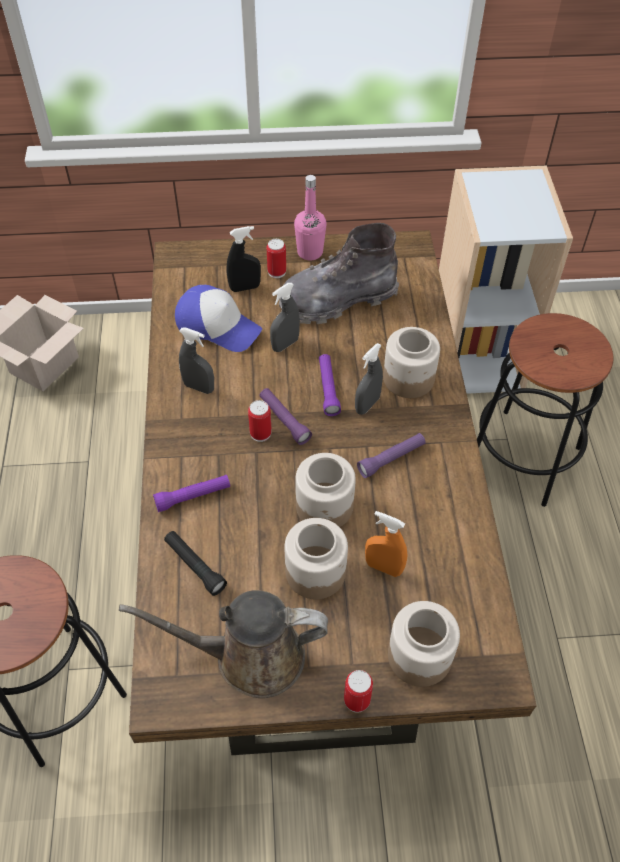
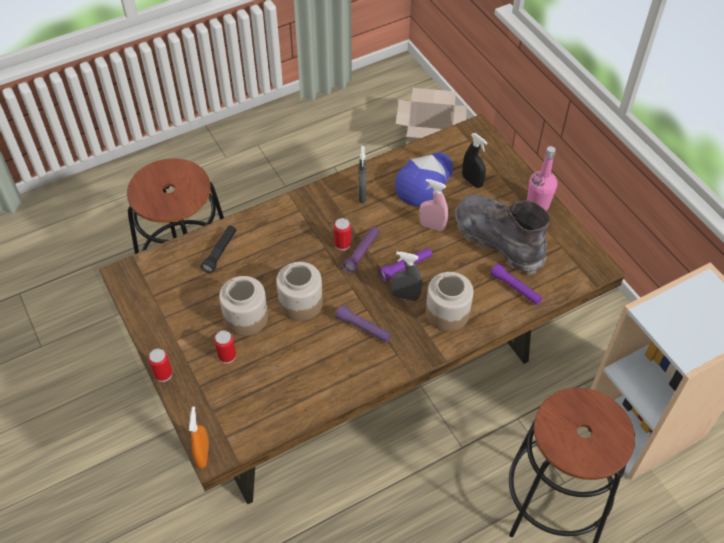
camera: 65 degrees right, 0 degrees up
(193, 497) = (271, 229): purple flashlight -> purple flashlight (515, 288)
(218, 326) = (424, 181): cap -> cap turned 150 degrees counterclockwise
(250, 656) = (170, 306): brown watering can -> none
(277, 272) = (501, 193): can -> can (227, 356)
(285, 344) = (432, 226): grey spray bottle -> pink spray bottle
(383, 567) = (268, 355): orange spray bottle -> orange spray bottle (203, 455)
(419, 655) = (210, 399): jar -> none

